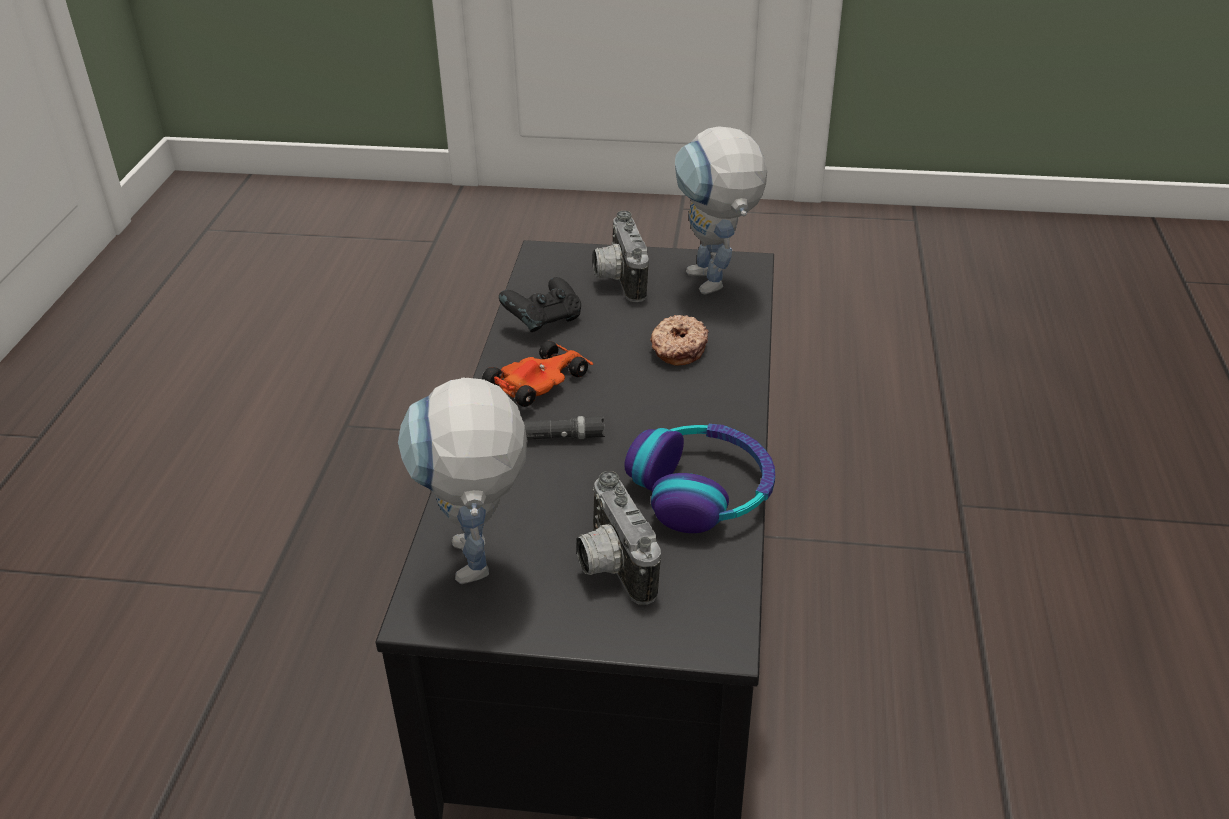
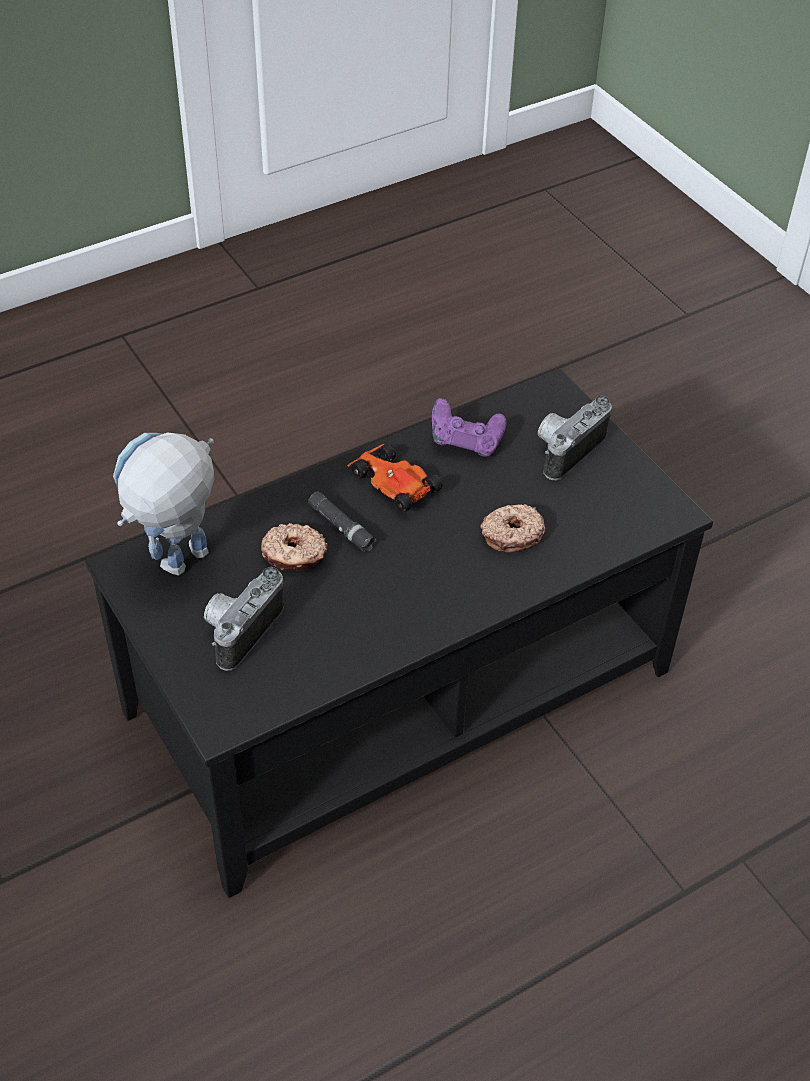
camera: 50 degrees right, 10 degrees up
(540, 382) = (393, 483): toy car -> toy car turned 135 degrees counterclockwise
(543, 322) = (466, 442): black game controller -> purple game controller
(554, 483) = (294, 555): none -> donut
(702, 490) = (359, 637): headphones -> none
(714, 287) = (618, 511): toy robot -> none

